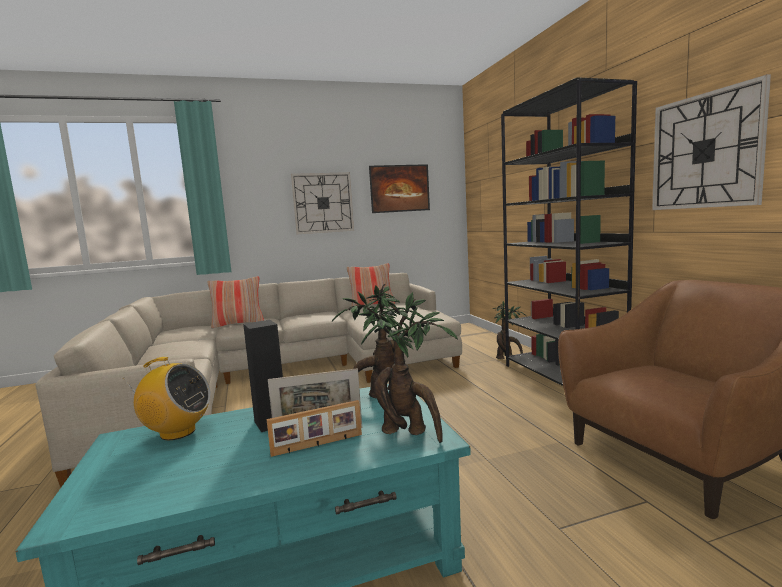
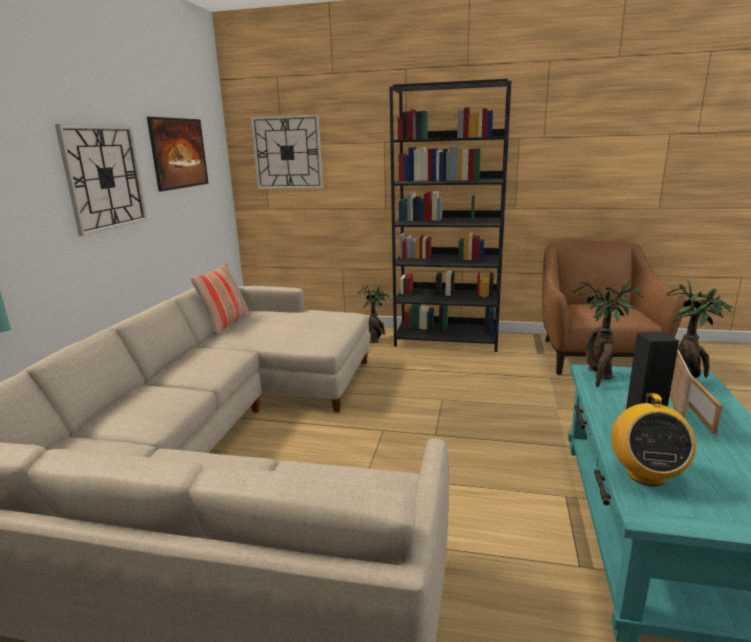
camera: 60 degrees left, 10 degrees up
(177, 432) = (645, 474): radio -> radio turned 150 degrees clockwise
(238, 324) = (130, 412): pillow -> none
(705, 151) = (561, 151): wall clock -> wall clock (287, 152)

